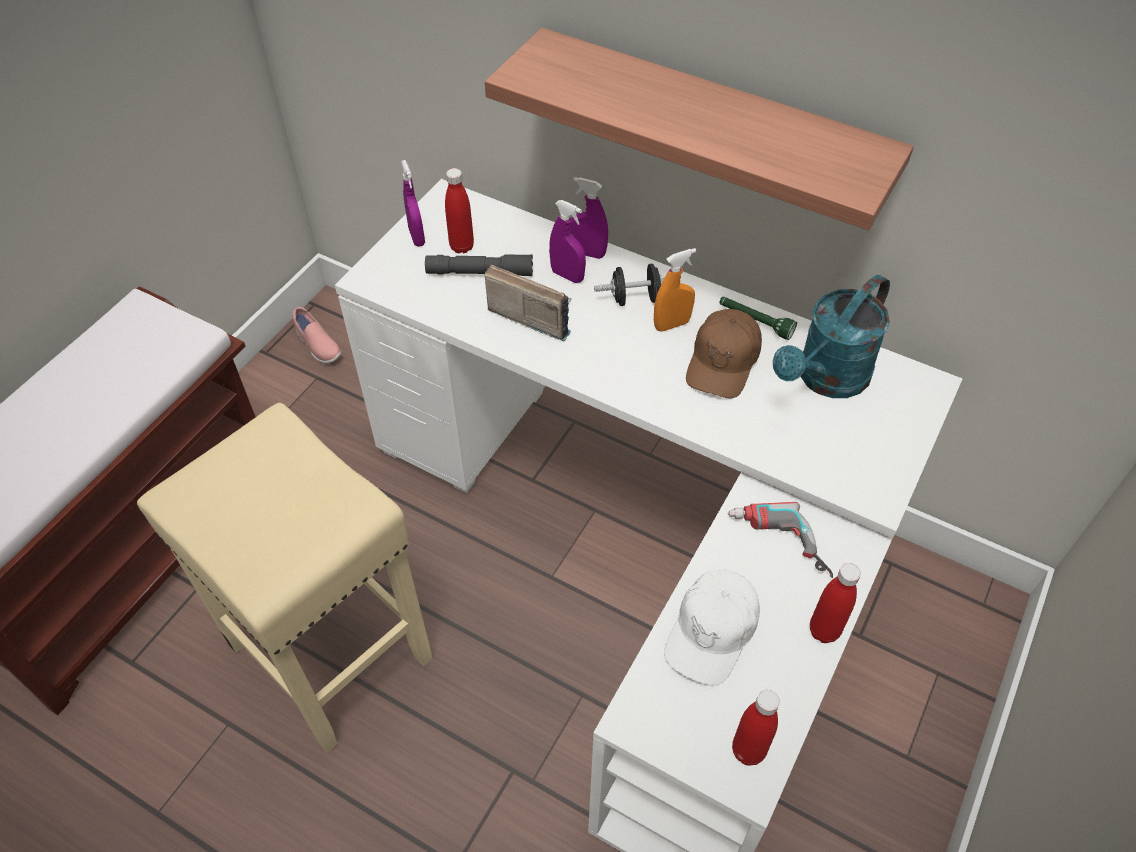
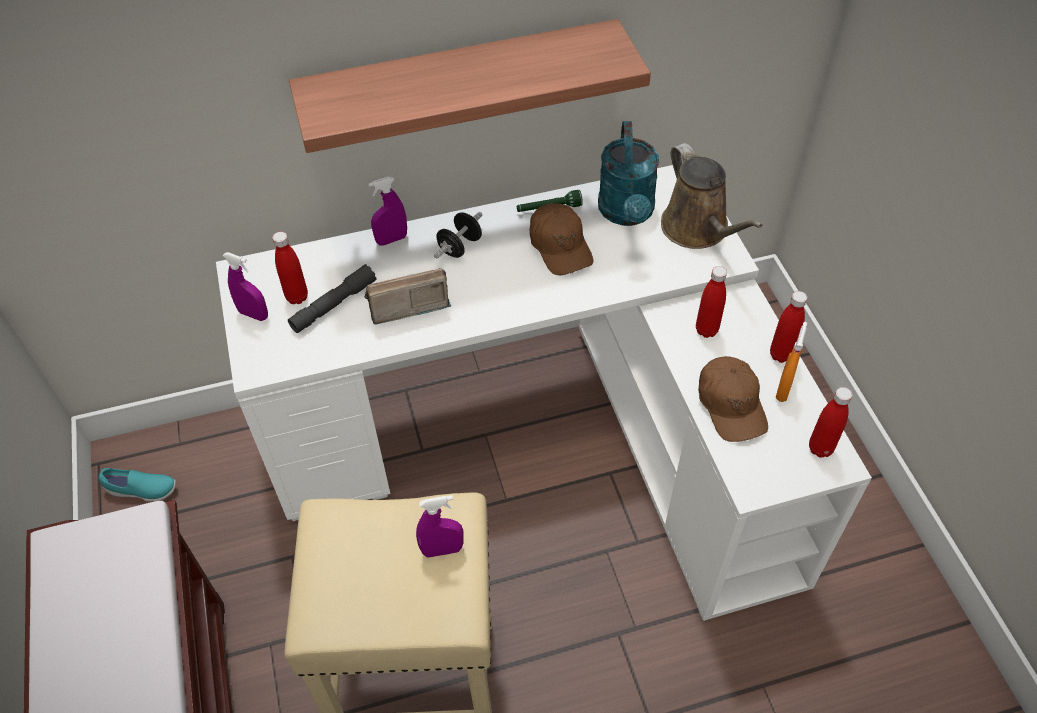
camera: 45 degrees left, 0 degrees up
(318, 346) = (142, 491): pink shoe -> turquoise shoe
(567, 275) = (397, 264): purple spray bottle -> purple spray bottle (442, 550)
(672, 324) = (502, 246): orange spray bottle -> orange spray bottle (783, 389)
(712, 632) = (731, 405): white cap -> brown cap
(777, 546) = (706, 330): power drill -> red bottle
(880, 445) = (698, 230): none -> brown watering can

